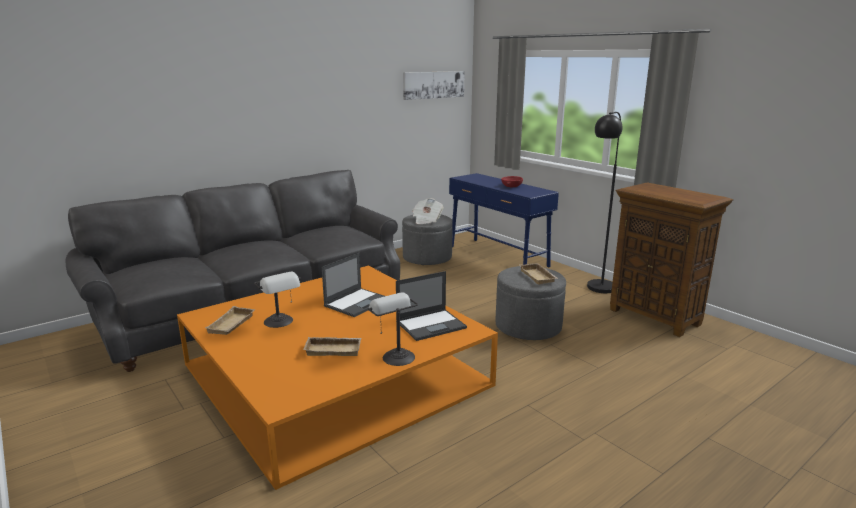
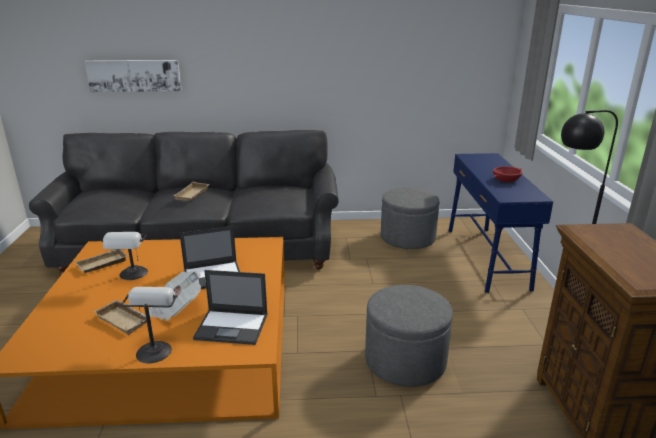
camera: 35 degrees right, 5 degrees up
(426, 220) = (406, 198): newspaper -> newspaper (176, 308)
(433, 85) = (458, 42): picture -> picture (134, 75)
(539, 276) = (414, 309): beige tray -> beige tray (193, 194)

